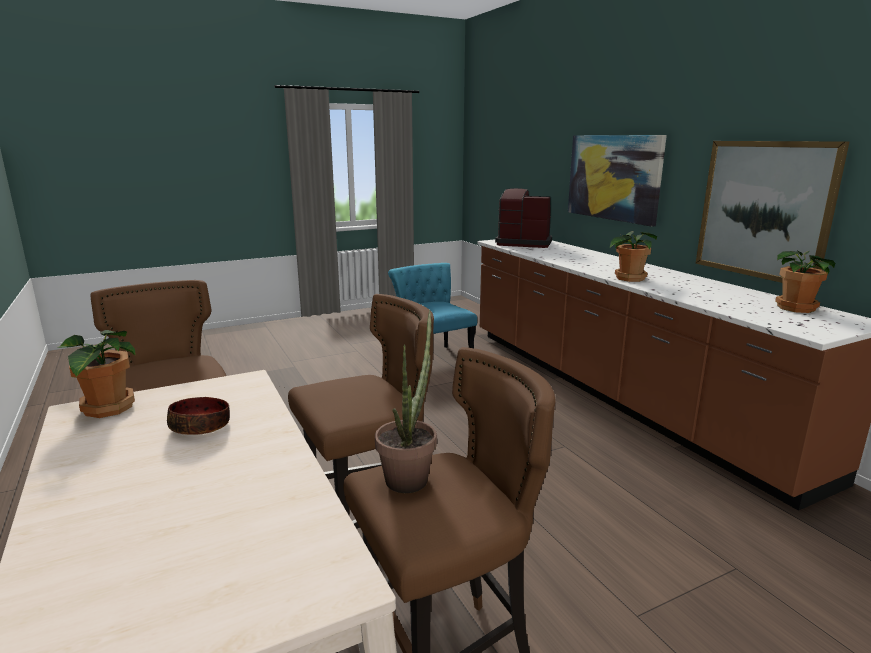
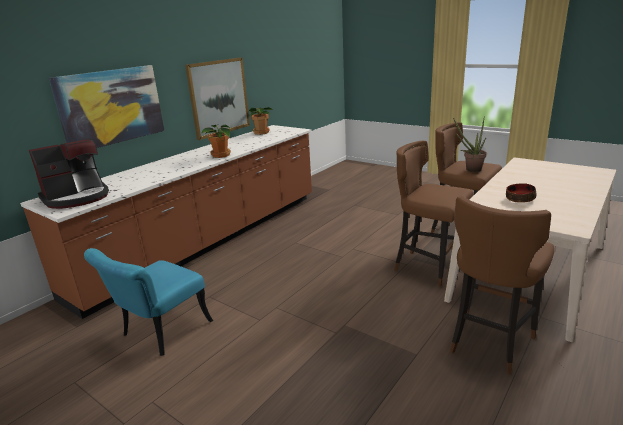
camera: 115 degrees left, 5 degrees up
(106, 408) = (557, 223): potted plant -> none
(523, 243) = (77, 197): coffee machine -> coffee machine turned 120 degrees counterclockwise

